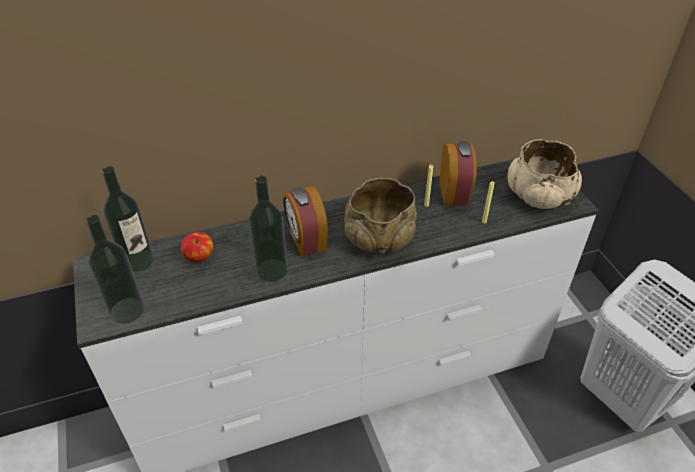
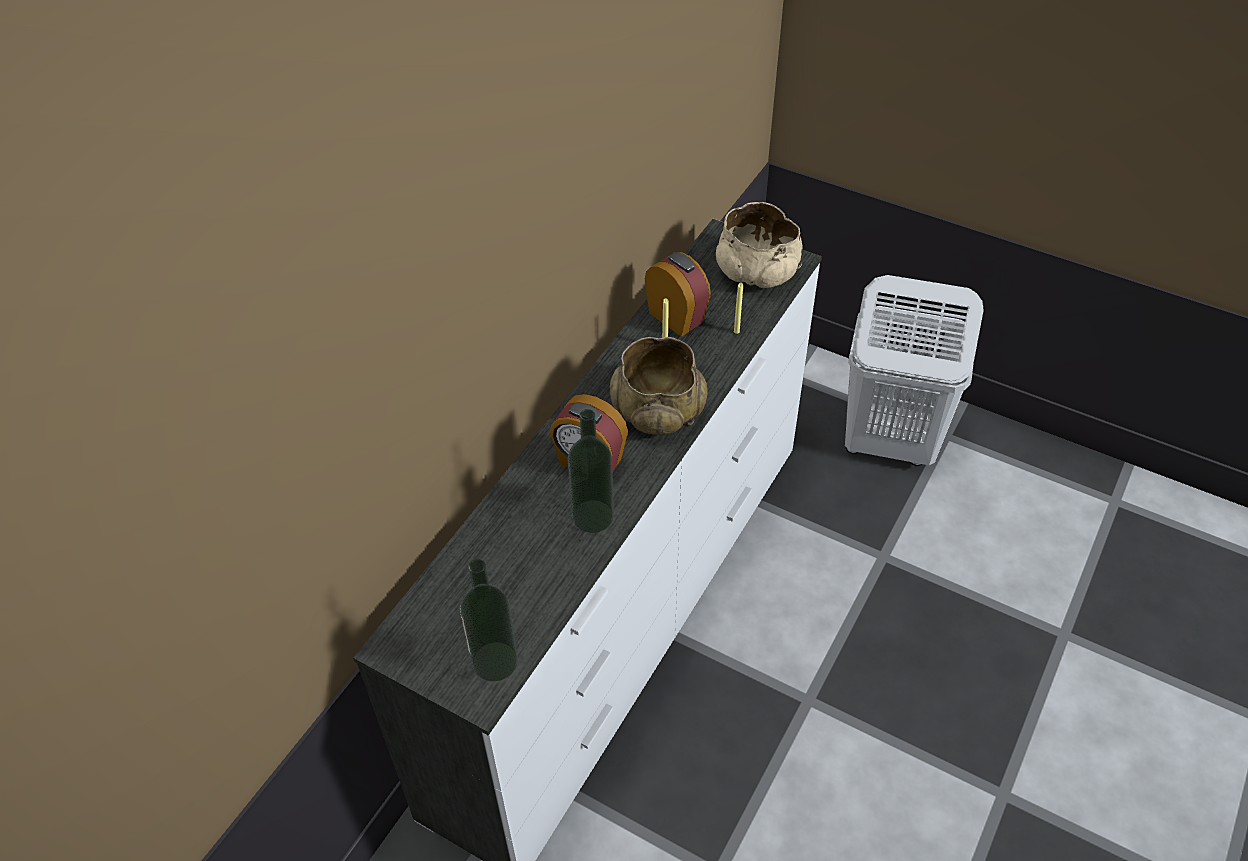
camera: 40 degrees left, 5 degrees up
(138, 260) = (435, 606): bottle -> none
(199, 258) = (500, 556): apple -> none

